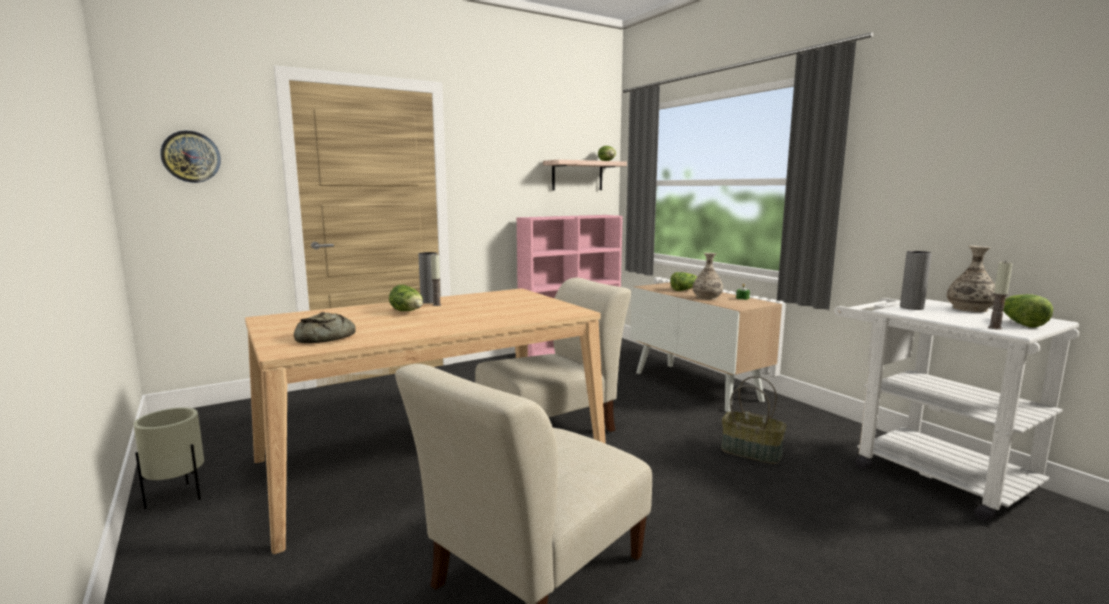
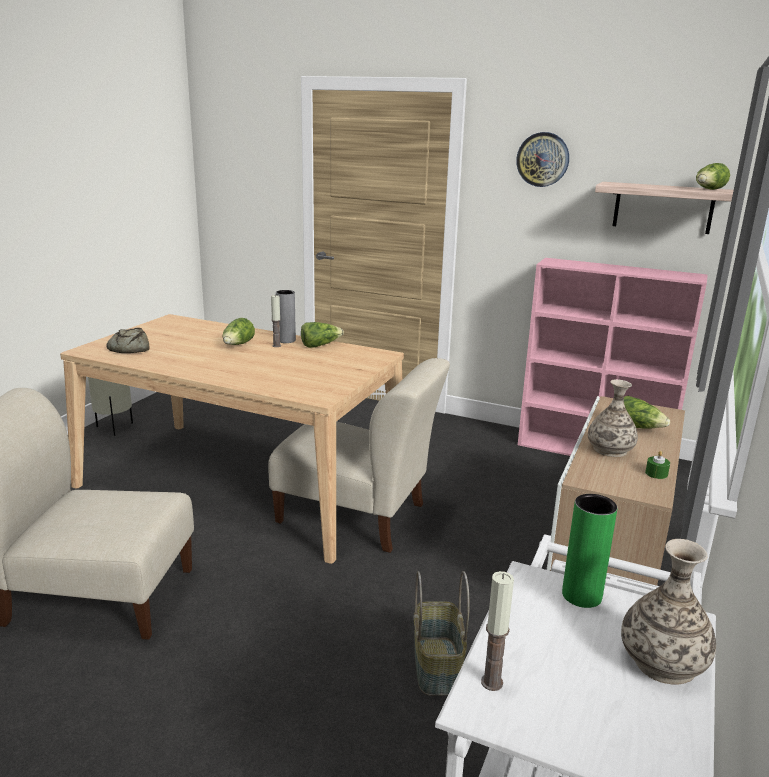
camera: 55 degrees right, 10 degrees up
(191, 157) = (240, 164): wall clock -> wall clock (542, 159)
(911, 308) = (581, 595): grey vase -> green vase
(1020, 323) = (577, 719): lettuce -> lettuce (320, 345)

